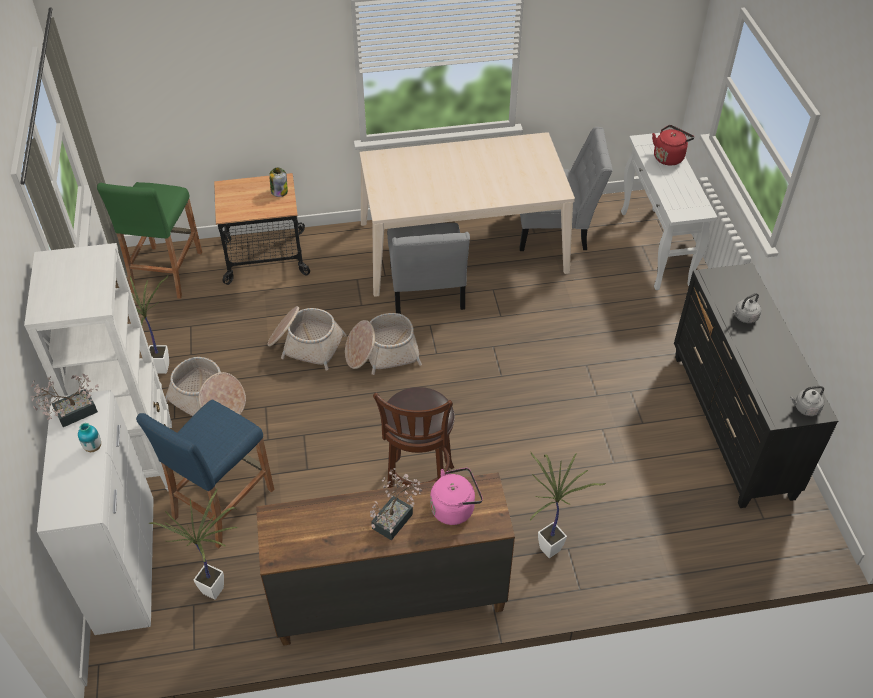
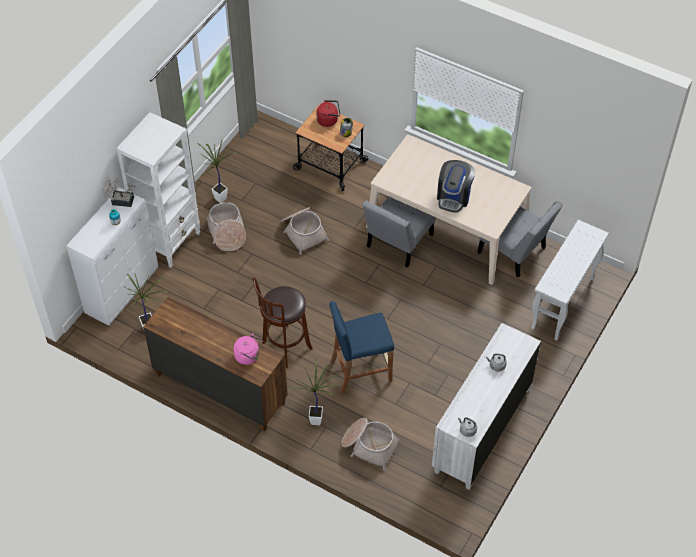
camera: 40 degrees right, 5 degrees up
(166, 272) = (271, 142): green stool -> none
(223, 503) = (188, 290): blue stool -> blue stool (361, 371)
(382, 353) = (337, 263): basket -> basket (369, 446)
(396, 518) = (219, 342): potted plant -> none
(481, 183) = (454, 196): none -> coffee machine
(669, 157) = (585, 248): red kettle -> red kettle (328, 120)
(730, 425) = (481, 430): black dresser -> white dresser

